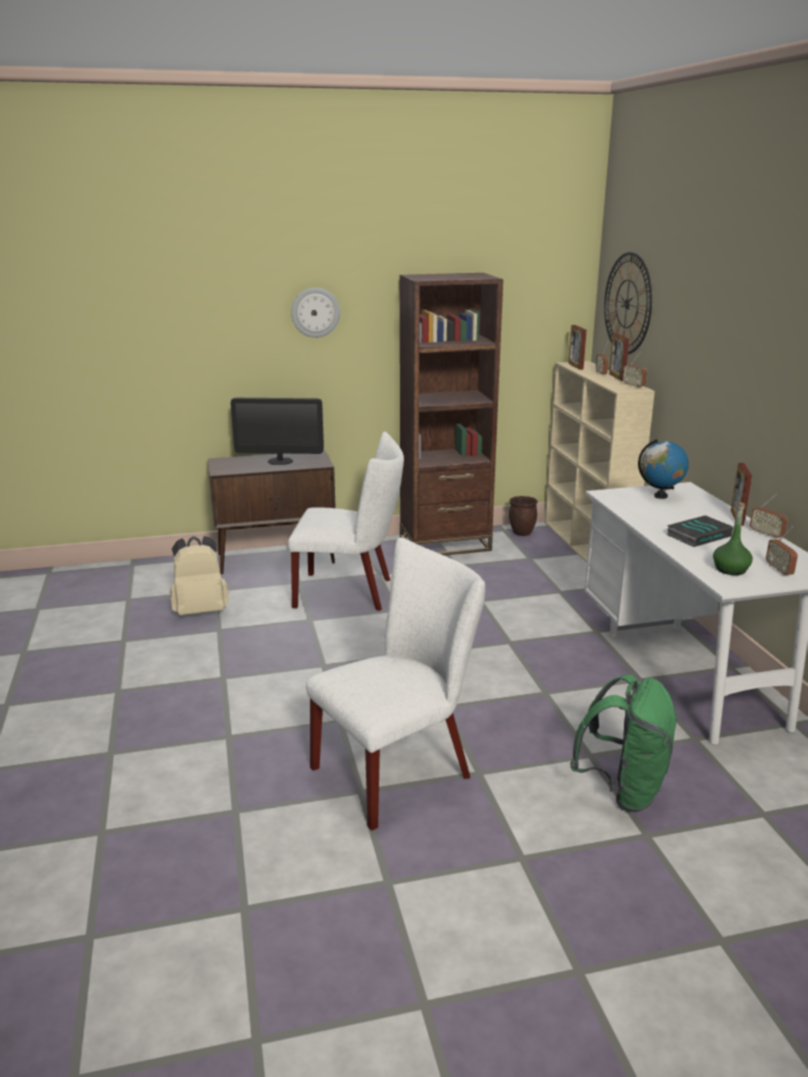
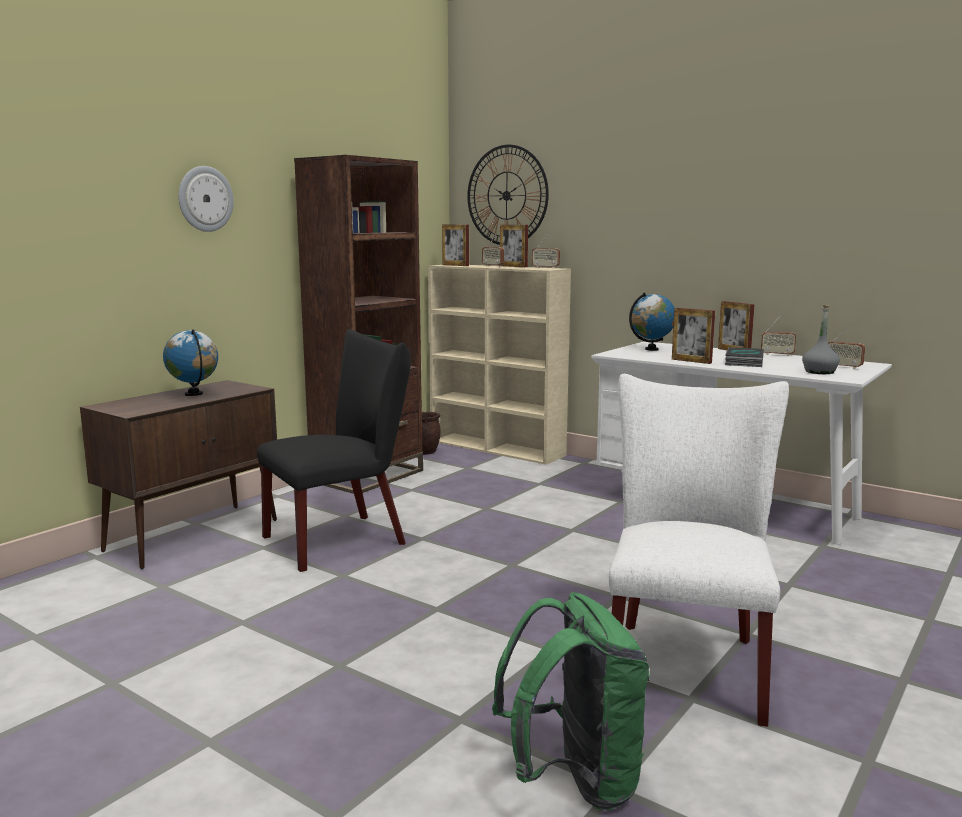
camera: 40 degrees left, 10 degrees down
(201, 611) = (180, 612): beige backpack -> none
(280, 461) = (194, 394): monitor -> globe
(350, 592) = (343, 539): white chair -> black chair
(623, 790) = (855, 597): green backpack -> green backpack (574, 780)
(650, 521) = (691, 361): none -> picture frame
(730, 569) = (820, 372): green bottle -> grey bottle

